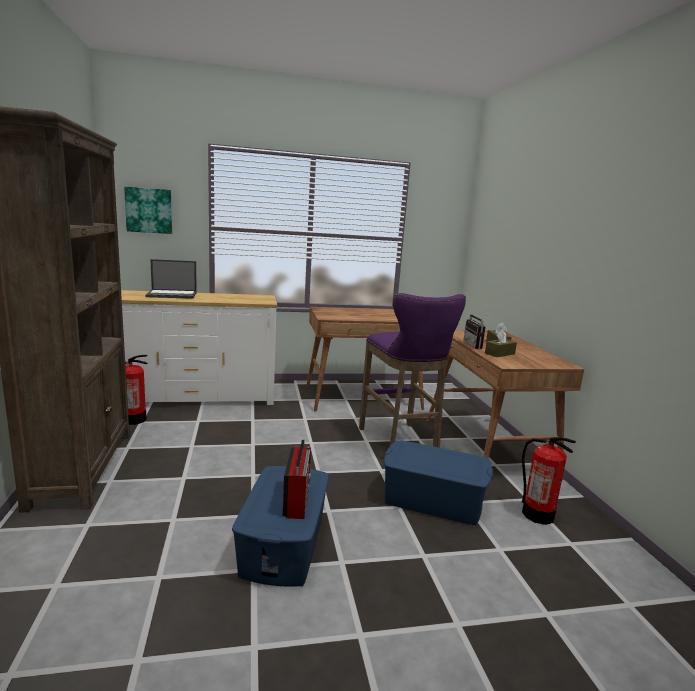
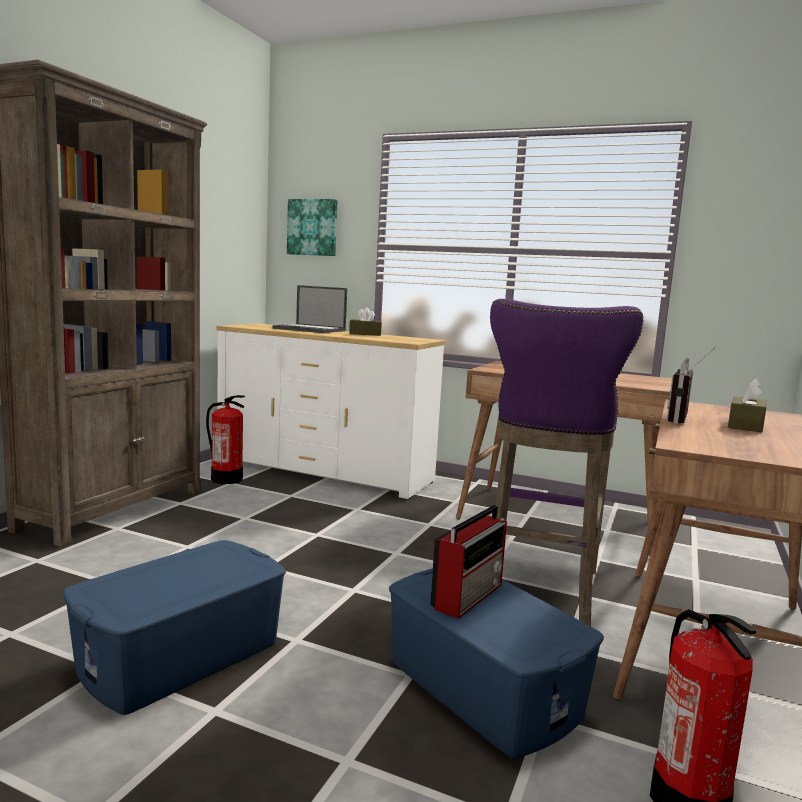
camera: 35 degrees right, 5 degrees down
(297, 500) = (189, 585): radio -> radio (469, 595)
(499, 353) = (712, 434): brown tissue box -> brown tissue box (365, 334)

